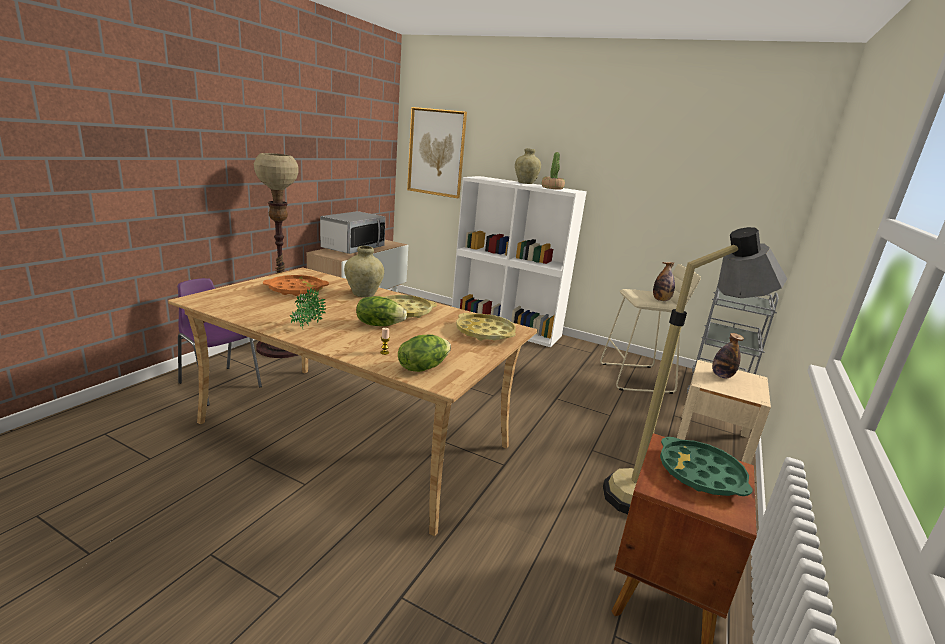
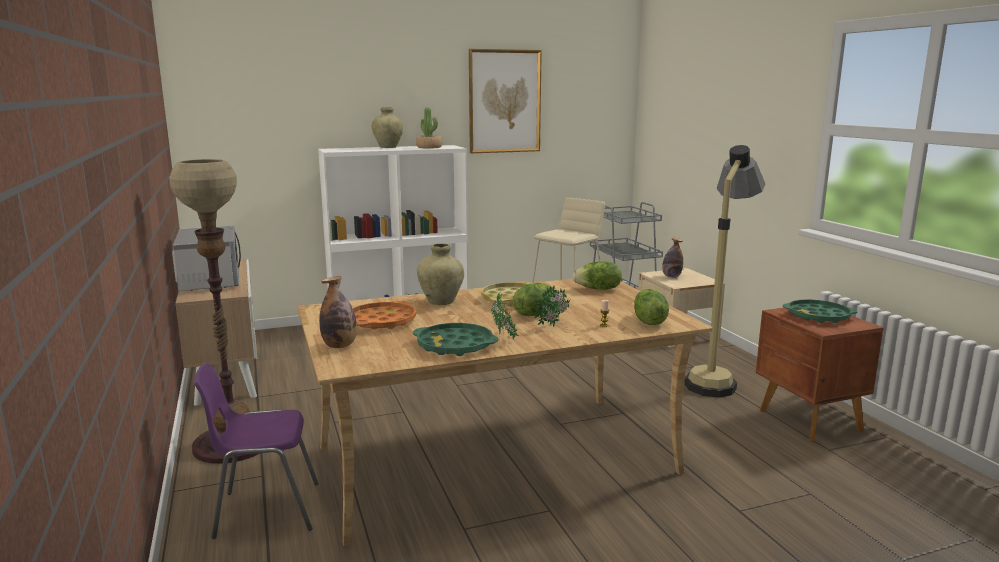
camera: 45 degrees left, 5 degrees down
(269, 317) = (455, 346): none -> green tray
(361, 335) = (554, 324): none -> potted plant
(436, 152) = (241, 128): picture -> picture (504, 101)
(485, 332) = (598, 289): yellow tray -> lettuce
(661, 300) = (579, 233): bottle -> bottle (340, 346)

